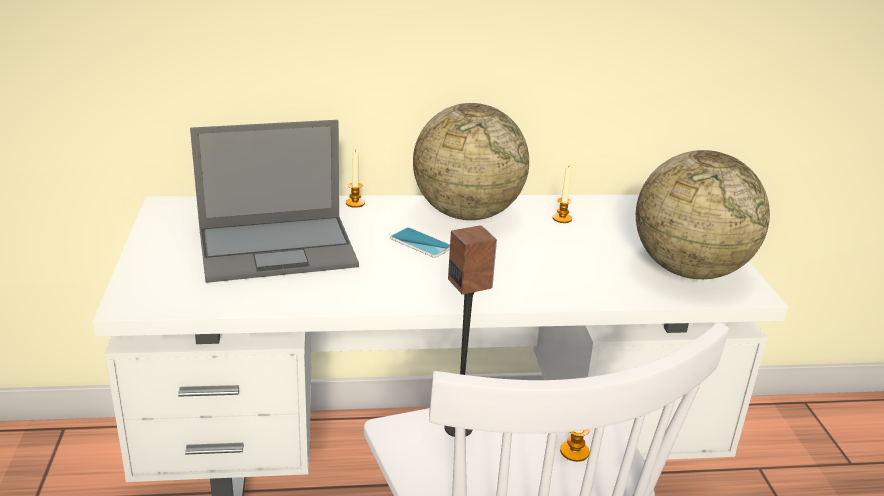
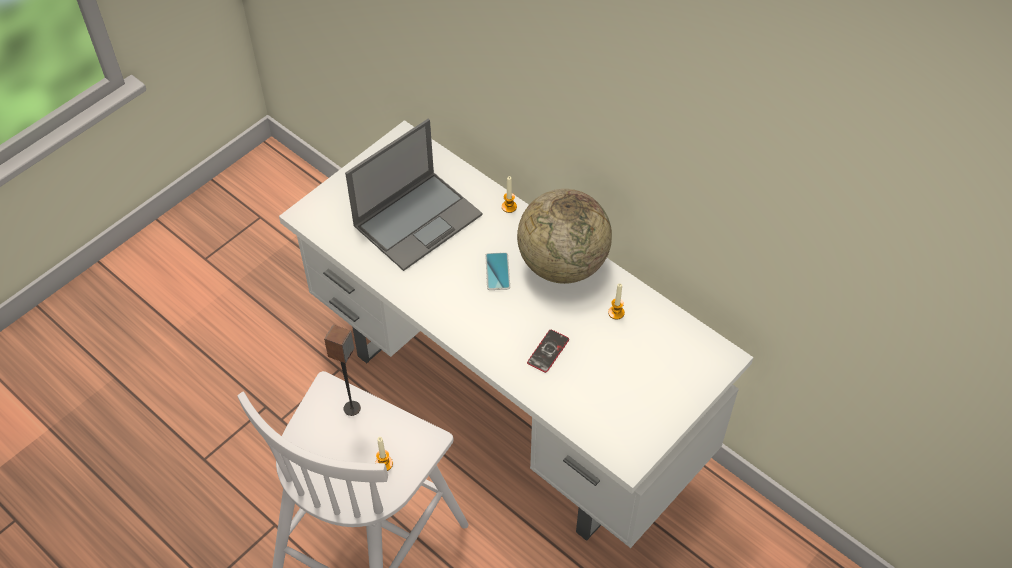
camera: 50 degrees right, 25 degrees up
(279, 247) = (418, 219): laptop -> laptop turned 75 degrees counterclockwise
(560, 267) = (548, 351): none -> phone
(689, 270) = (622, 414): globe -> none

